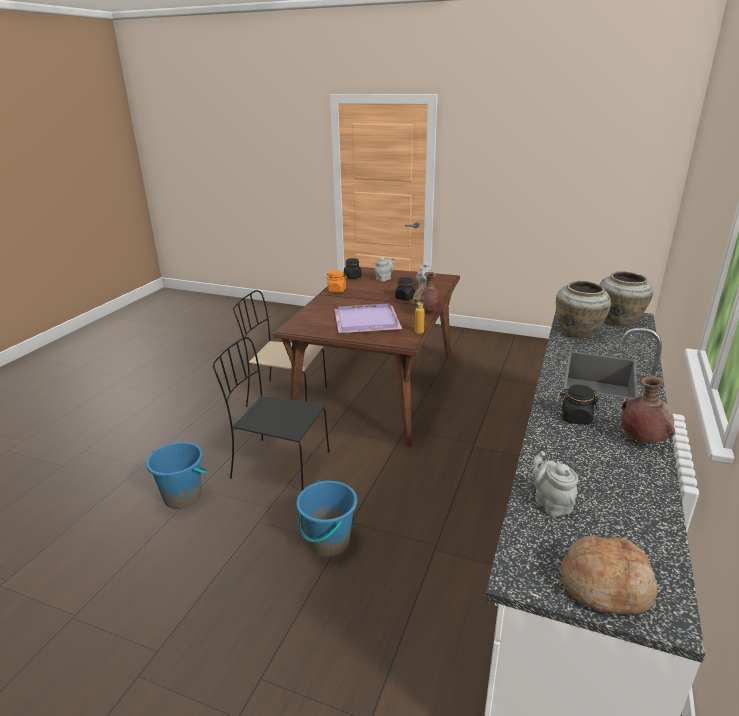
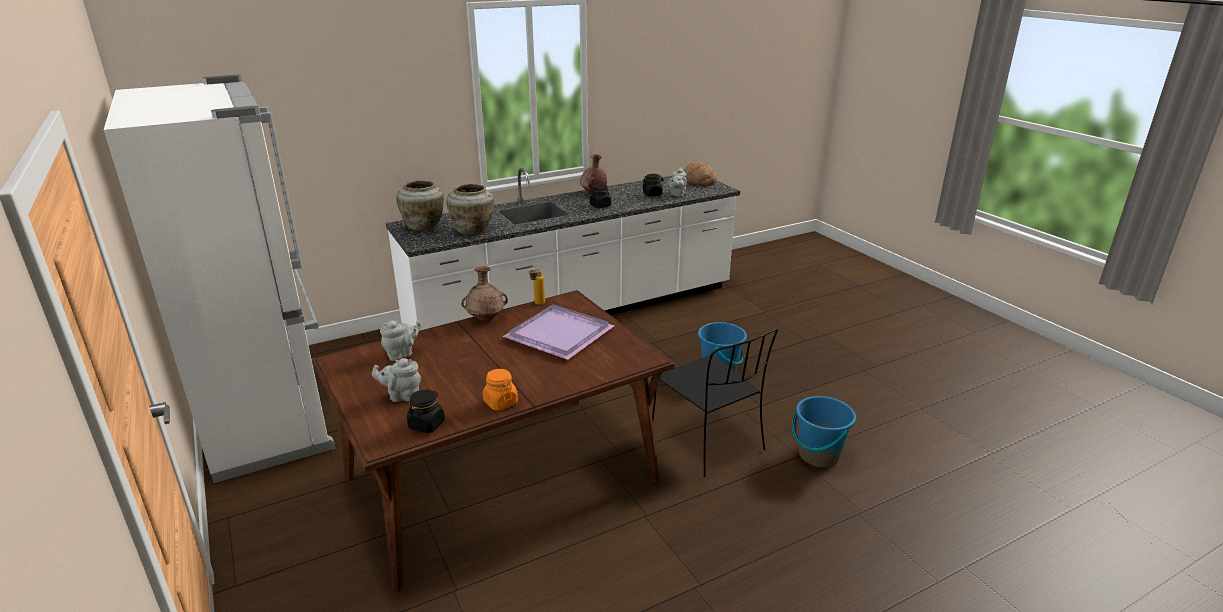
camera: 140 degrees left, 0 degrees up
(285, 397) = (623, 530): beige chair -> none
(405, 298) = (459, 348): black jar -> black jar (652, 194)
(543, 355) = (270, 419): none -> white fridge

